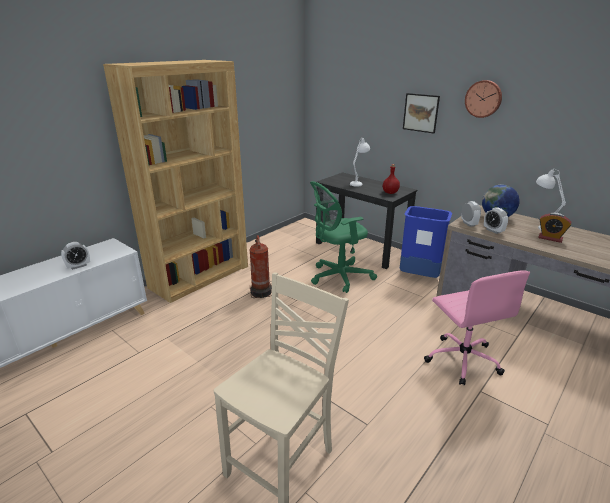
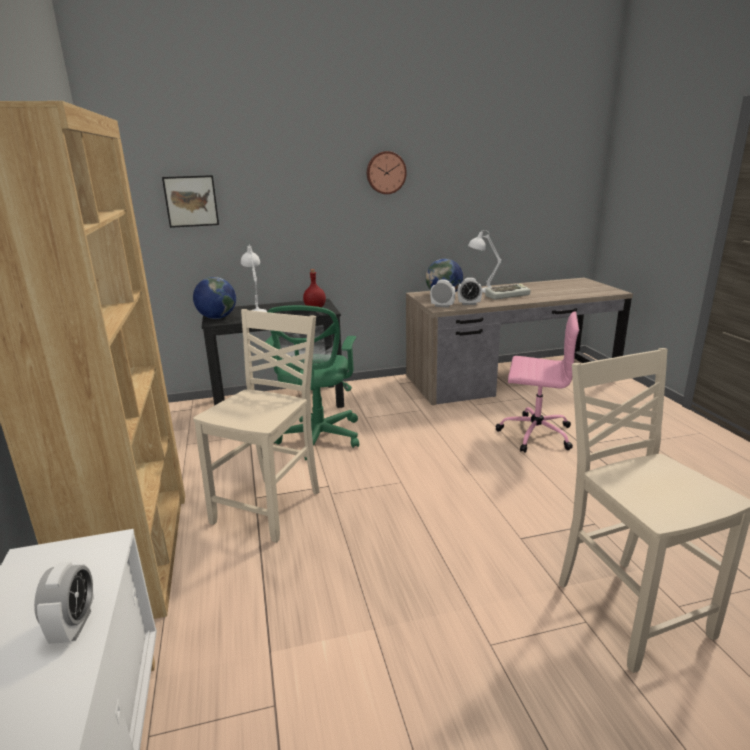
camera: 55 degrees left, 5 degrees down
(261, 292) = (270, 507): fire extinguisher -> beige chair
(333, 179) = (217, 318): none -> globe
(419, 276) = (382, 397): blue trash can -> none
(420, 113) = (312, 200): picture -> picture (191, 201)
(550, 238) = (507, 295): alarm clock -> keyboard

